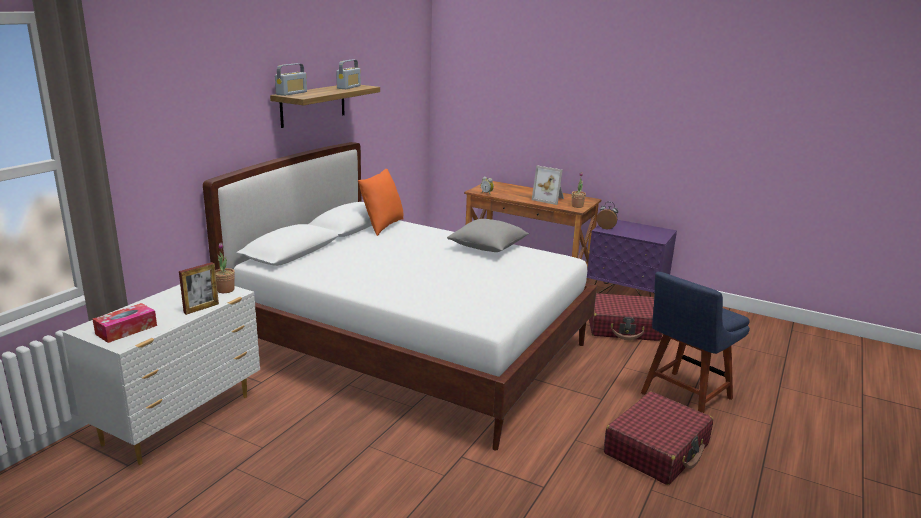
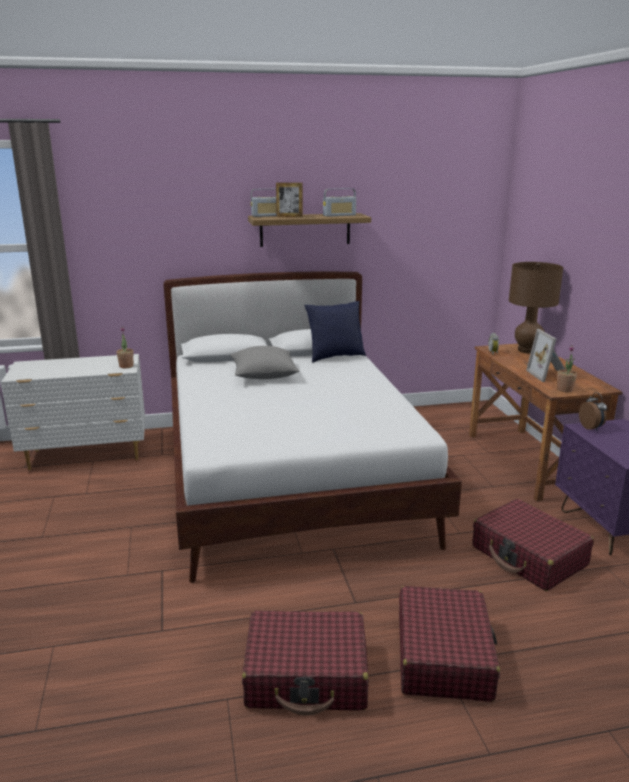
camera: 50 degrees right, 0 degrees up
(126, 330) = (34, 370): tissue box -> none
(201, 308) = (89, 372): picture frame -> picture frame (289, 217)
(382, 226) = (335, 357): orange pillow -> blue pillow
(488, 248) = (373, 399): grey pillow -> grey pillow (264, 376)
(500, 186) = (527, 350): none -> brown table lamp
(684, 397) = (443, 656): blue chair -> red suitcase

